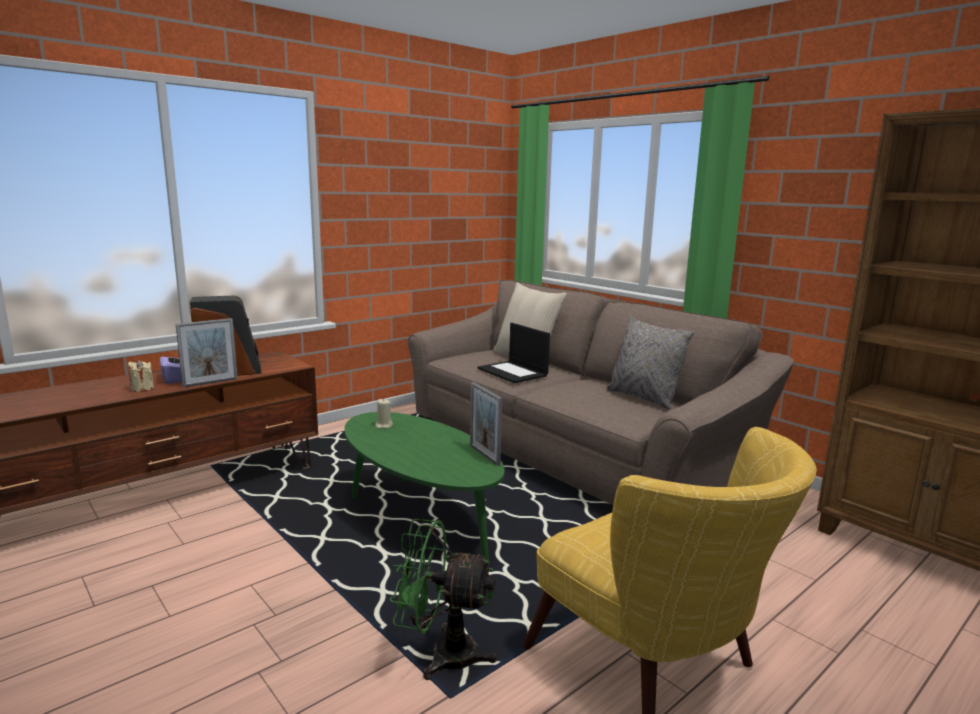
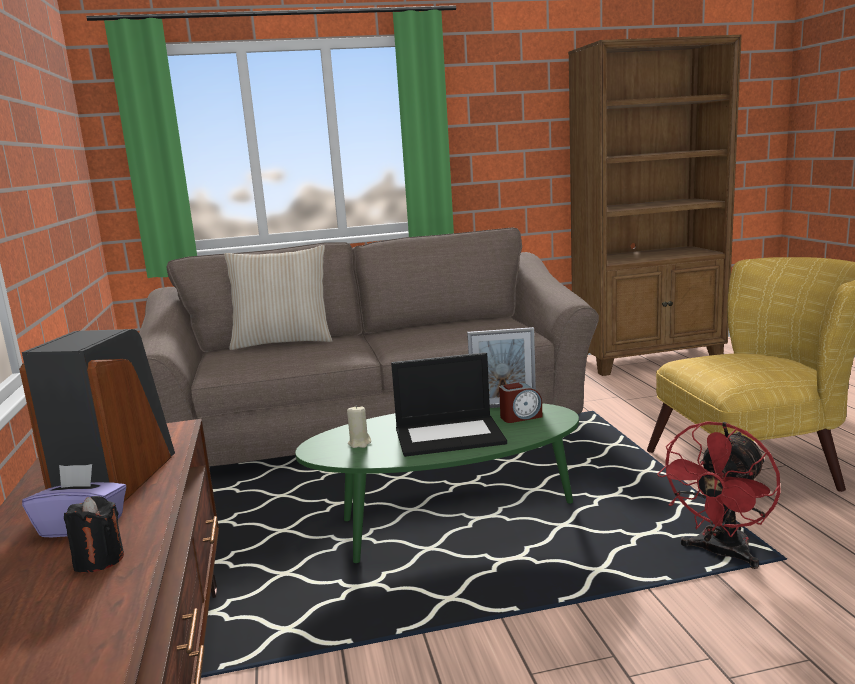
camera: 60 degrees left, 0 degrees up
(142, 388) = (99, 560): beige candle -> black candle
(210, 382) = (165, 493): picture frame -> none
(441, 654) = (720, 553): green fan -> red fan
(464, 464) = (520, 417): none -> alarm clock
(513, 372) = (323, 351): laptop -> laptop (450, 435)
(643, 398) = (467, 323): grey pillow -> none

